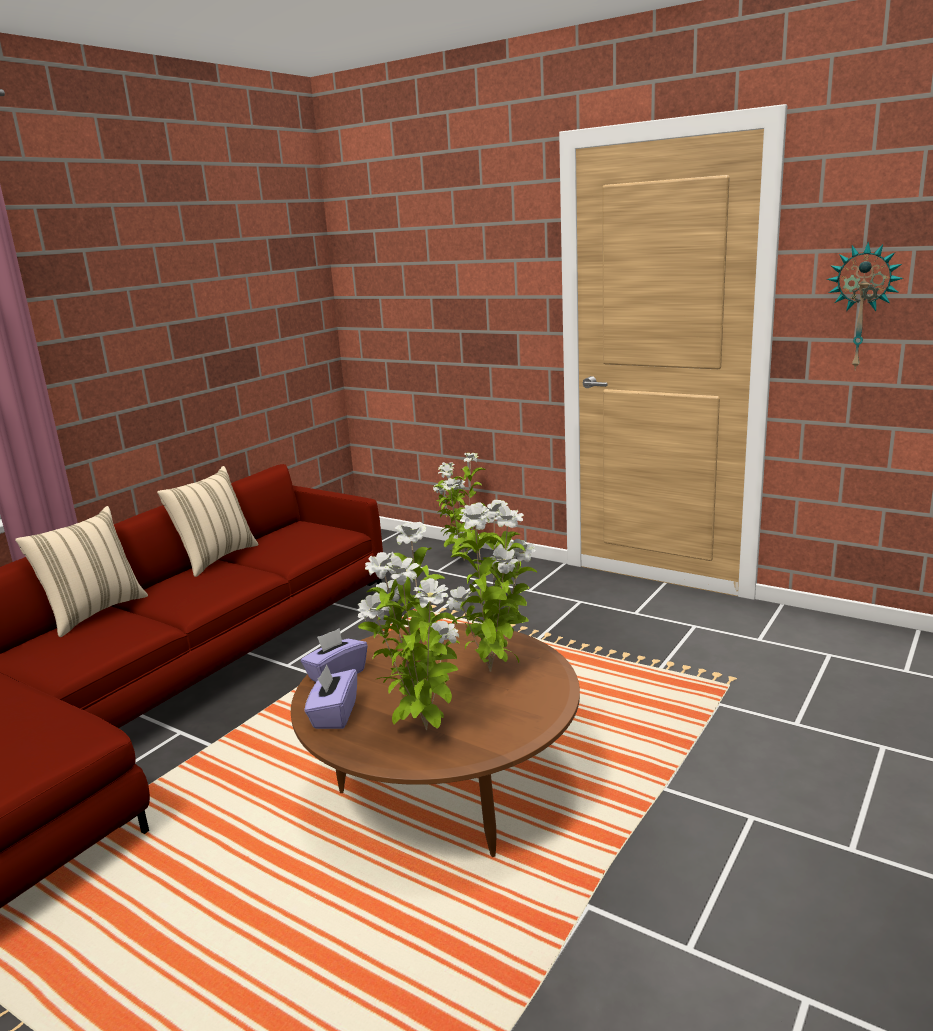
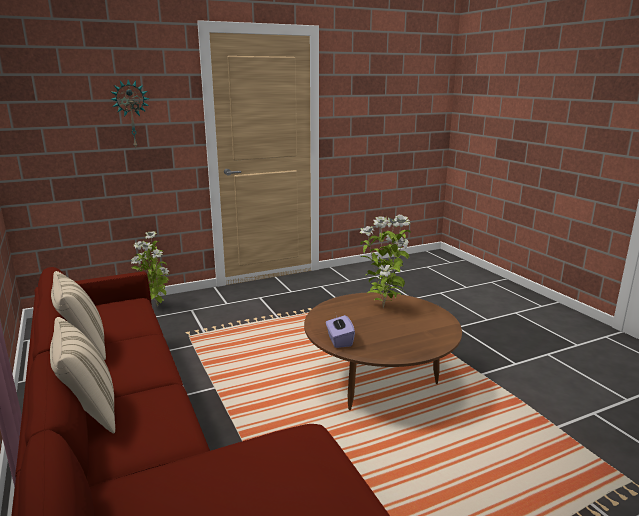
camera: 60 degrees left, 0 degrees up
(334, 715) = (381, 350): purple tissue box -> none
(422, 730) = (419, 333): potted plant -> none
(862, 307) = (353, 121): wall clock -> wall clock (131, 114)

